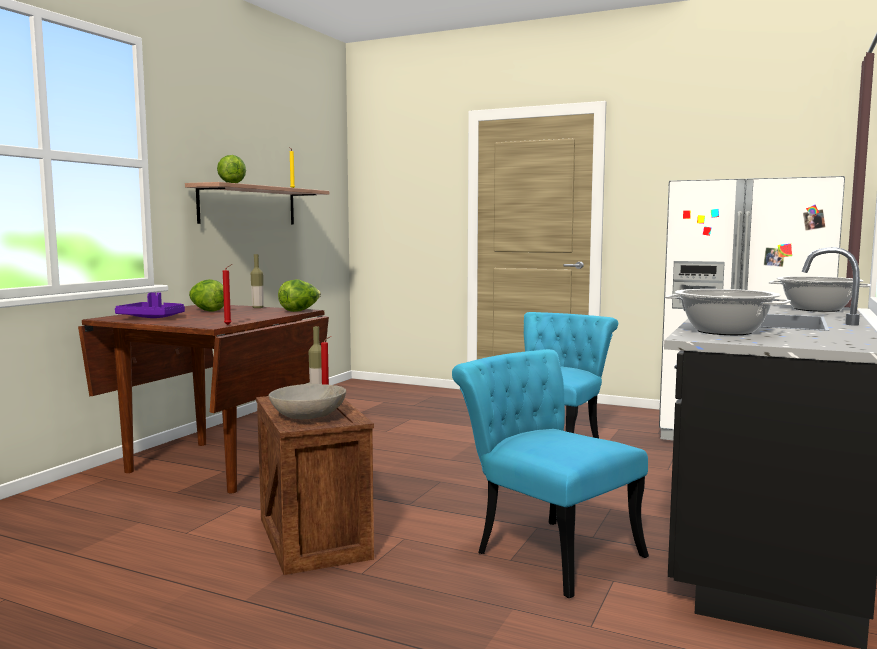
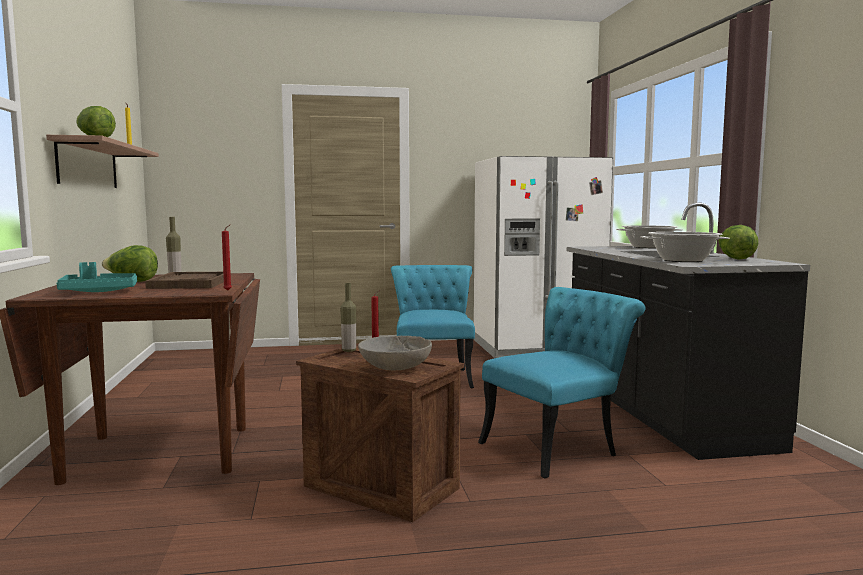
camera: 35 degrees left, 0 degrees up
(152, 317) = (99, 291): purple tray -> turquoise tray
(234, 316) = (190, 283): none -> brown tray
(300, 311) = (236, 274): lettuce -> lettuce (735, 258)
(546, 550) = (558, 447): turquoise chair -> turquoise chair turned 135 degrees clockwise

